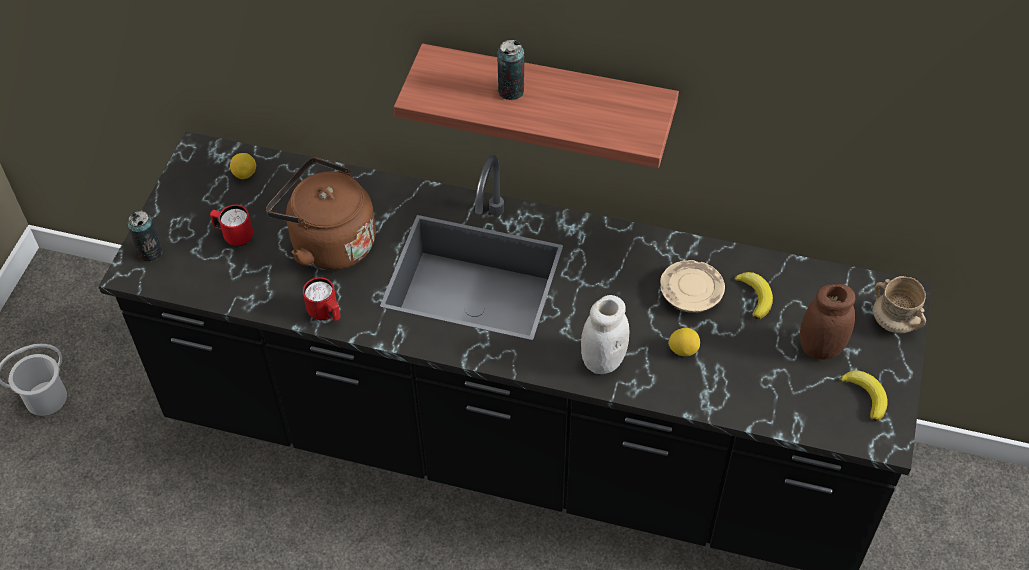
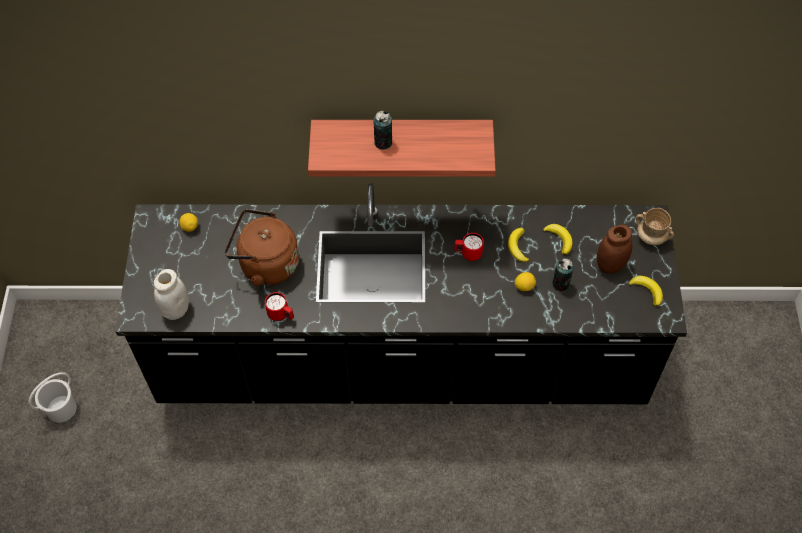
camera: 15 degrees left, 5 degrees up
(150, 252) = (143, 299): can -> can (560, 284)
(234, 236) = (198, 274): red mug -> red mug (468, 254)
(603, 360) = (475, 305): white jar -> white jar (176, 310)
(690, 294) = (517, 247): beige plate -> banana

